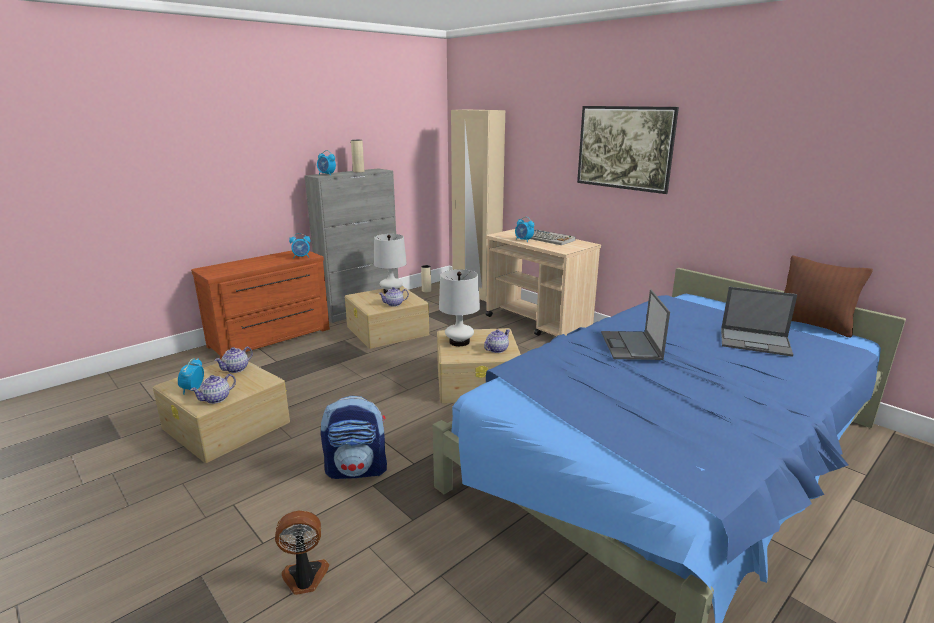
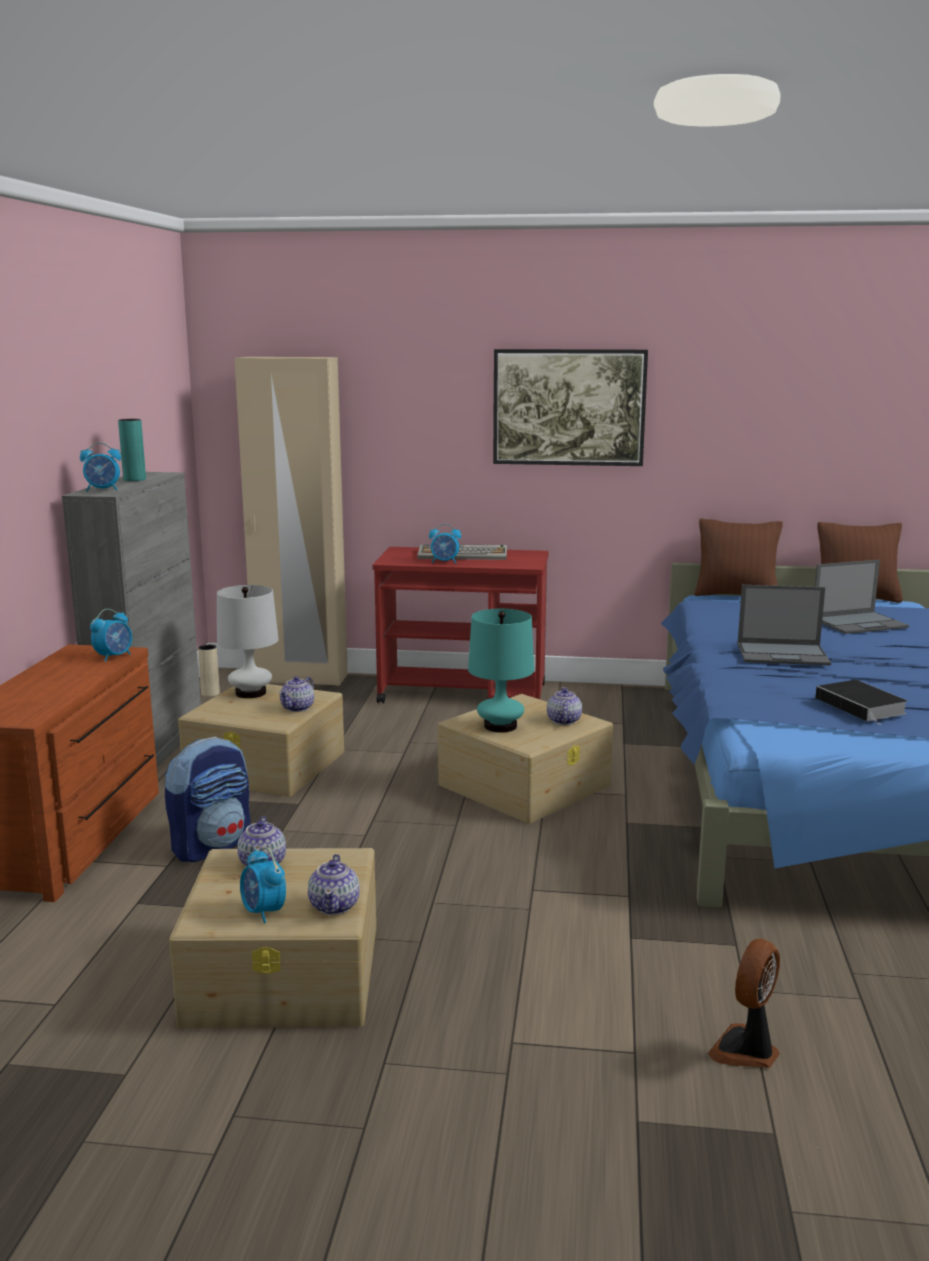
camera: 40 degrees left, 5 degrees down
(357, 470) = (581, 932): backpack -> backpack (212, 846)
(358, 171) = (134, 479): beige vase -> turquoise vase
(459, 342) = (500, 726): white table lamp -> turquoise table lamp
(538, 323) = (464, 694): beige cart -> red cart
(593, 397) = (862, 706): none -> book
(631, 346) = (783, 654): laptop -> laptop turned 45 degrees counterclockwise
(714, 300) = (736, 595): none -> brown pillow

